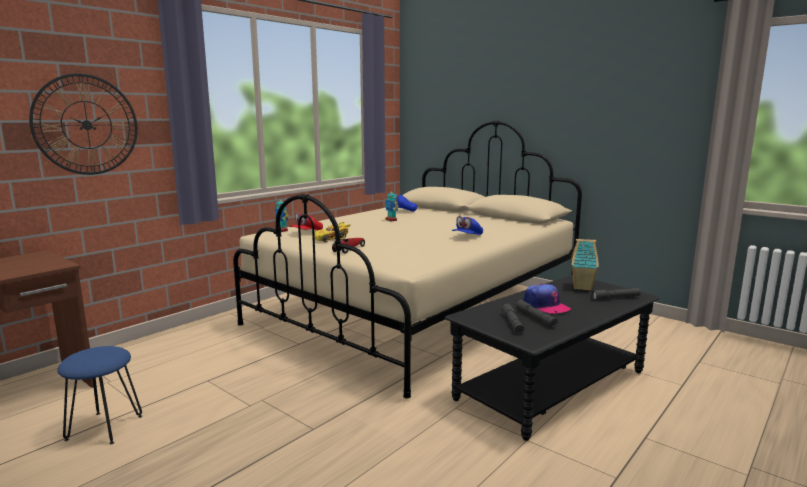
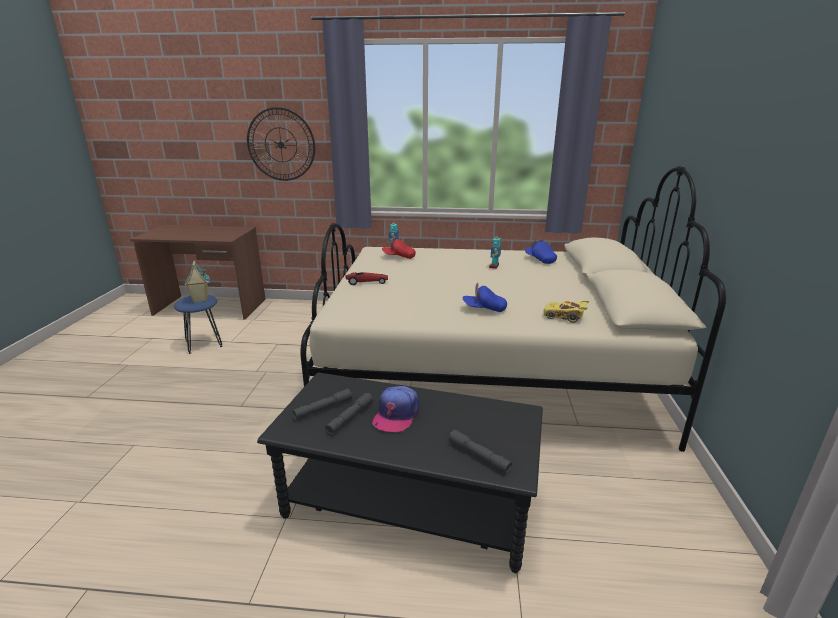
camera: 55 degrees right, 10 degrees up
(332, 239) = (391, 269): yellow toy car -> yellow toy car (564, 317)
(583, 287) = (493, 424): toy house -> toy house (200, 299)

